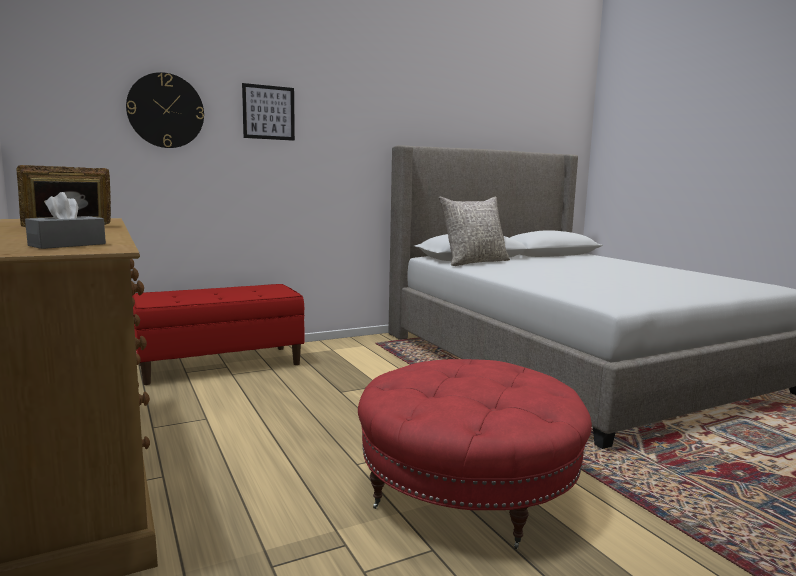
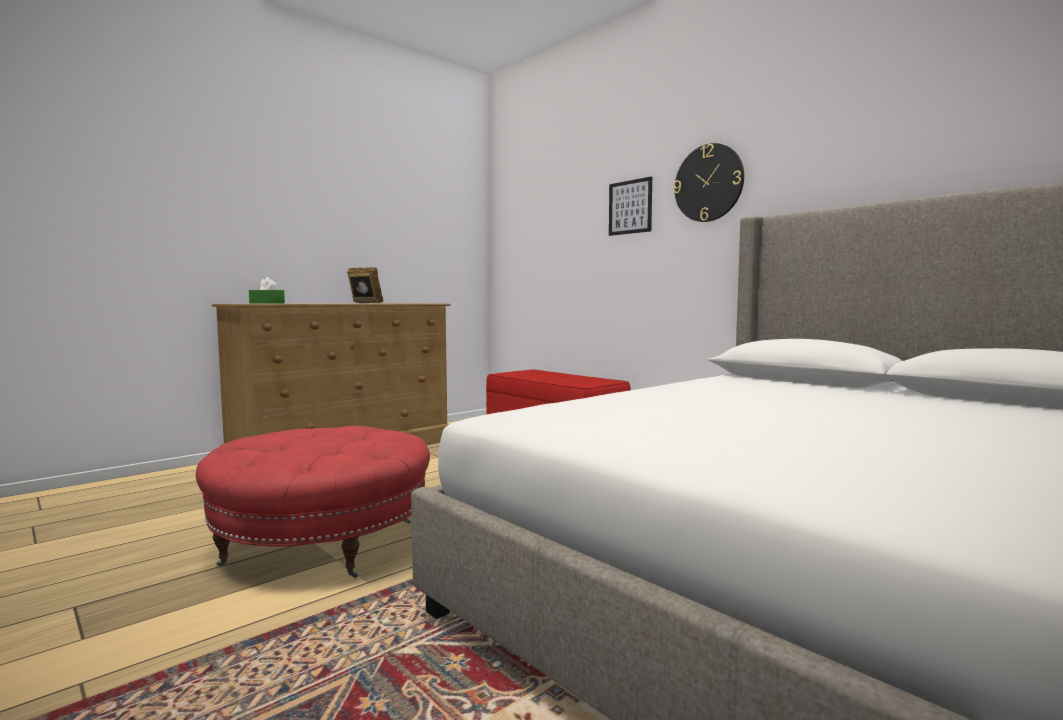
camera: 75 degrees right, 5 degrees down
(67, 245) = (267, 303): grey tissue box -> green tissue box
(165, 111) = (561, 222): wall clock -> wall clock (708, 183)
(474, 262) = (753, 380): grey pillow -> none

